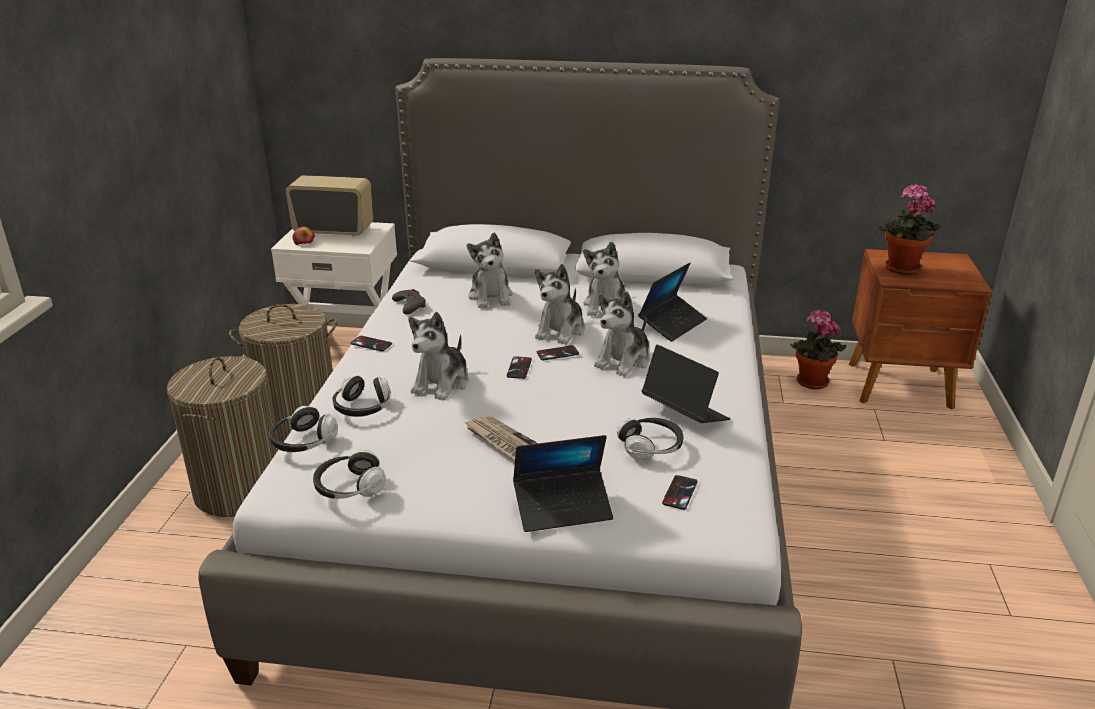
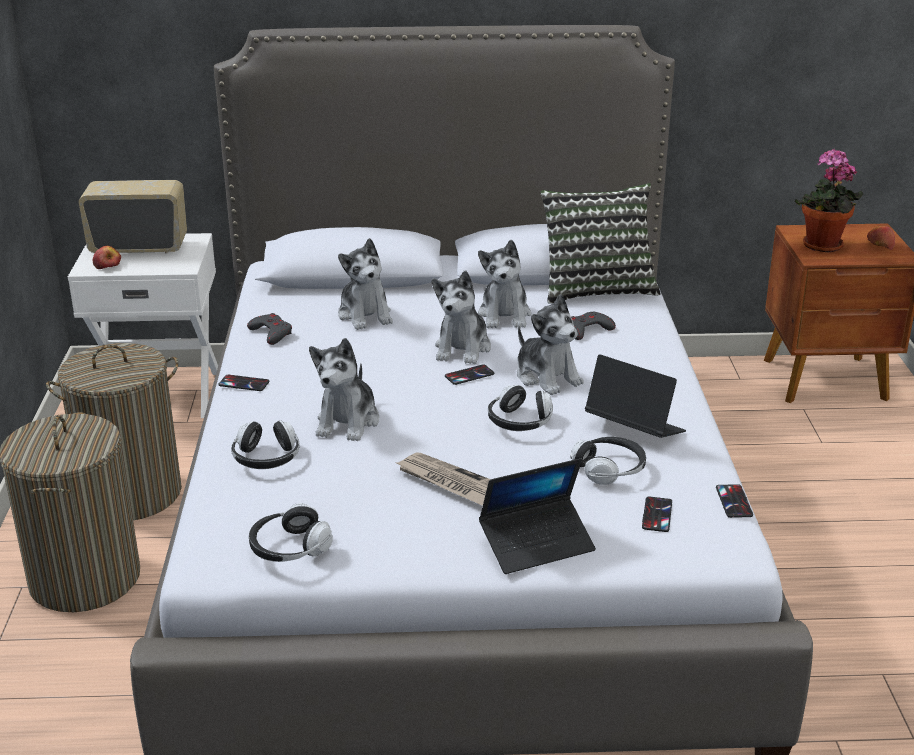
camera: 10 degrees left, 0 degrees up
(303, 442) = (213, 504): headphones -> headphones (520, 422)
(519, 368) = (431, 396): phone -> phone (734, 501)
(624, 361) = (547, 377): plush toy -> plush toy turned 60 degrees counterclockwise
(672, 324) = (587, 330): laptop -> grey game controller
(692, 290) = (596, 288): none -> pillow
(810, 383) = (726, 386): potted plant -> none
(955, 272) = (879, 245): none -> apple

